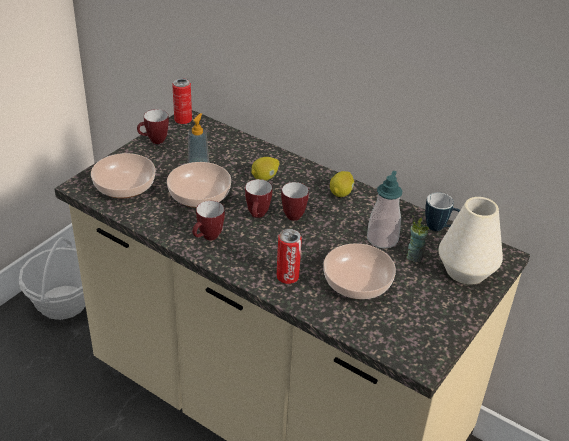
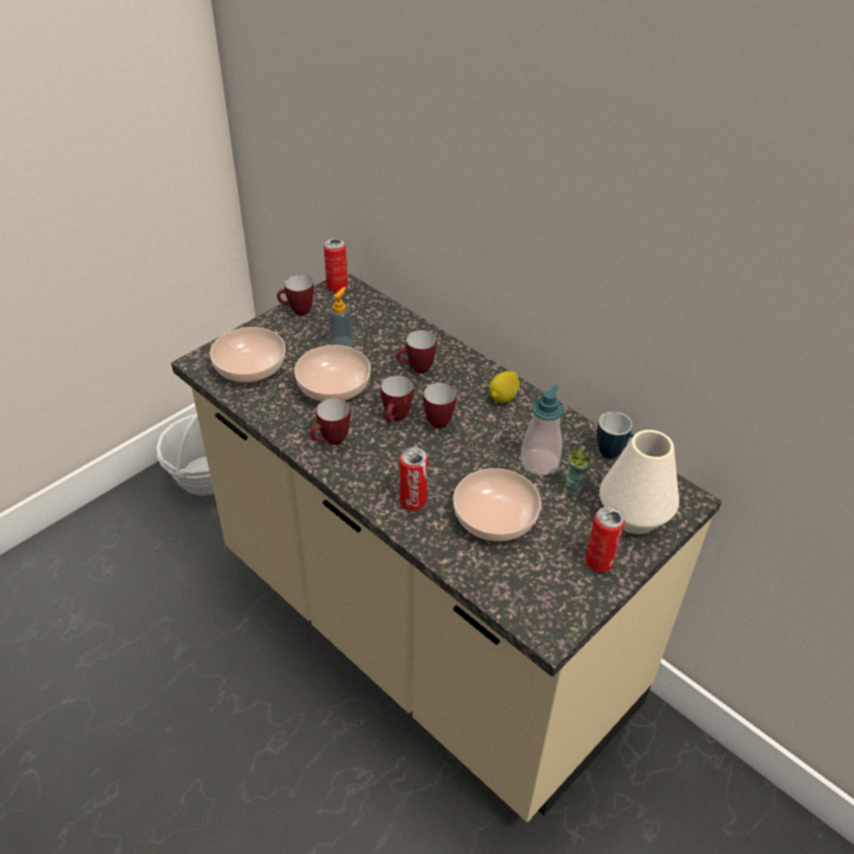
camera: 10 degrees right, 5 degrees up
(265, 178) = (416, 369): lemon -> mug
(448, 307) = (599, 562): none -> can

